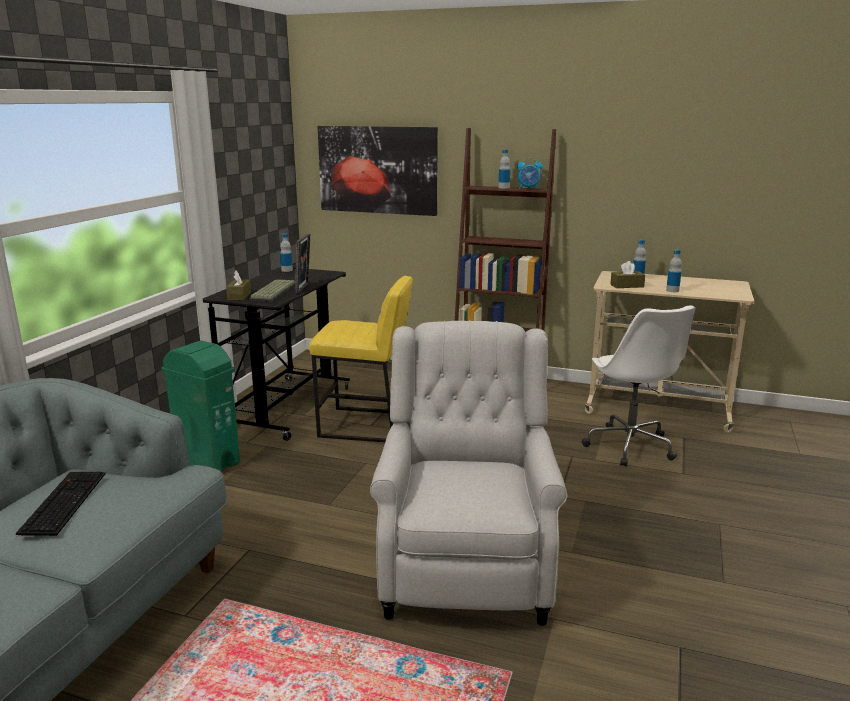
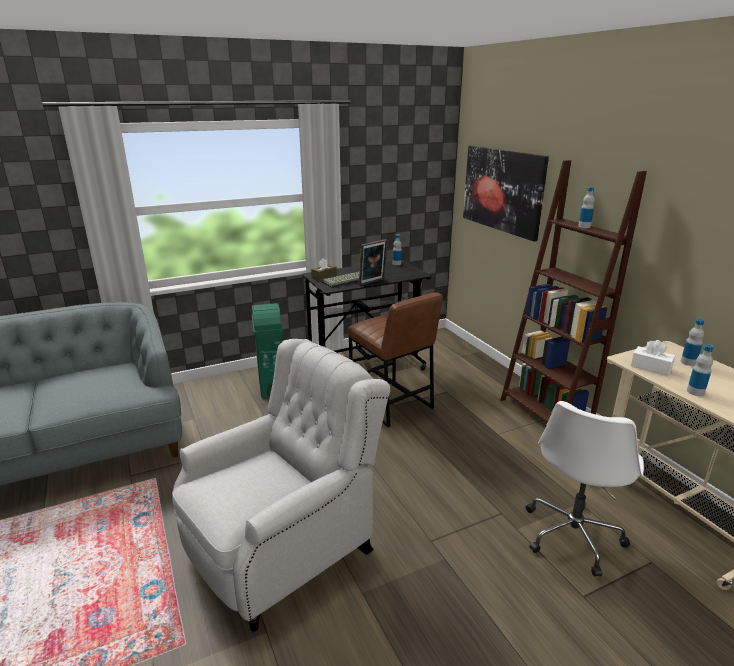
camera: 45 degrees right, 5 degrees up
(63, 502) = (86, 380): keyboard -> none
(366, 425) = (392, 404): yellow chair -> brown chair
(528, 188) = (606, 232): alarm clock -> none
(627, 286) = (651, 367): brown tissue box -> white tissue box

